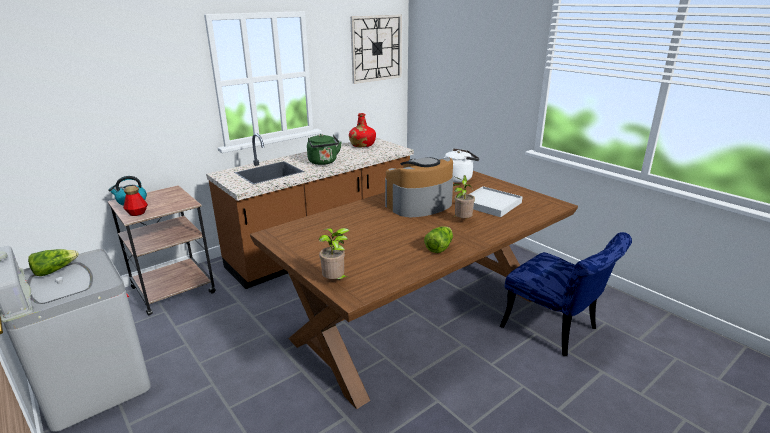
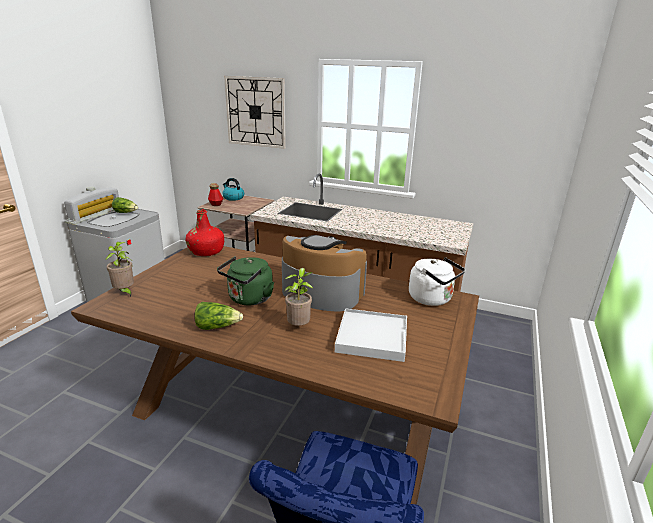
camera: 60 degrees right, 0 degrees up
(323, 162) = (360, 222): green kettle -> green kettle (249, 299)
(362, 145) = (435, 224): red bottle -> red bottle (206, 251)
(376, 48) = (521, 116): wall clock -> wall clock (256, 112)

